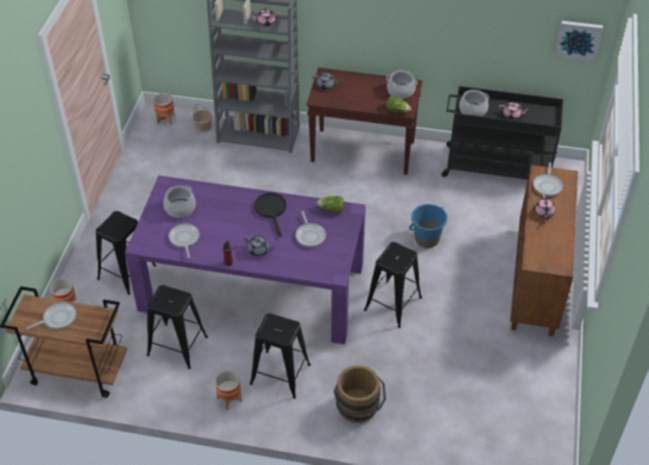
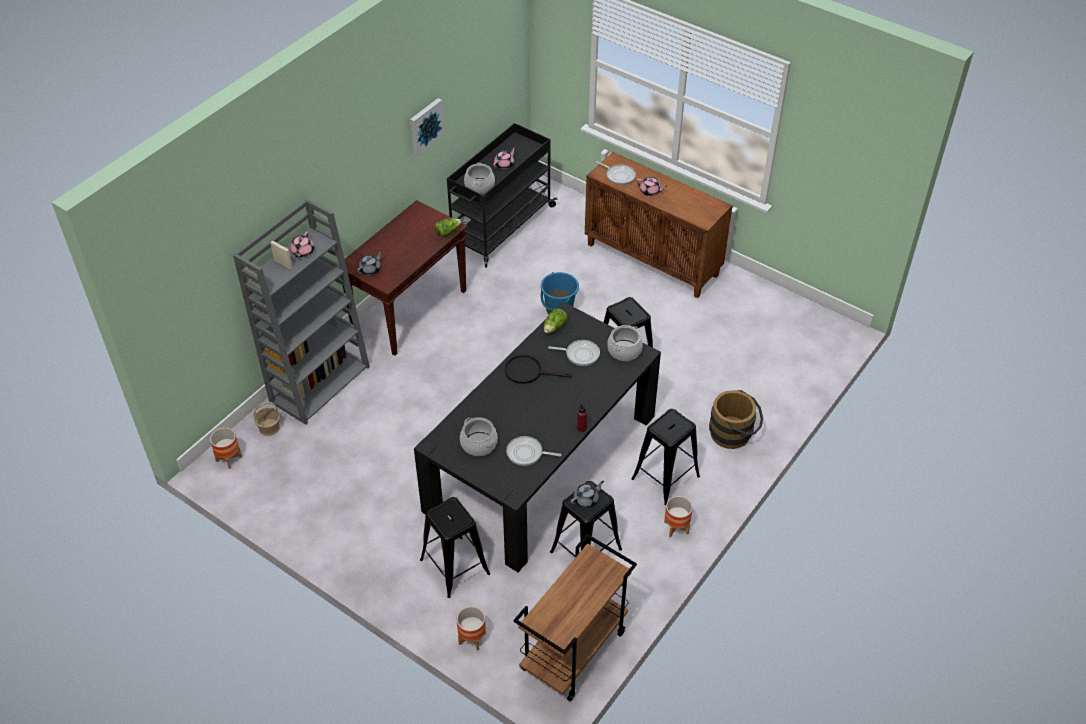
camera: 65 degrees left, 0 degrees up
(57, 318) = (572, 600): frying pan -> none
(252, 287) = (541, 462): purple dining table -> black dining table
(259, 250) = (578, 399): grey teapot -> grey teapot (586, 500)
(400, 91) = (422, 220): cooking pot -> cooking pot (624, 351)
(578, 39) = (508, 59): picture -> picture (425, 126)

